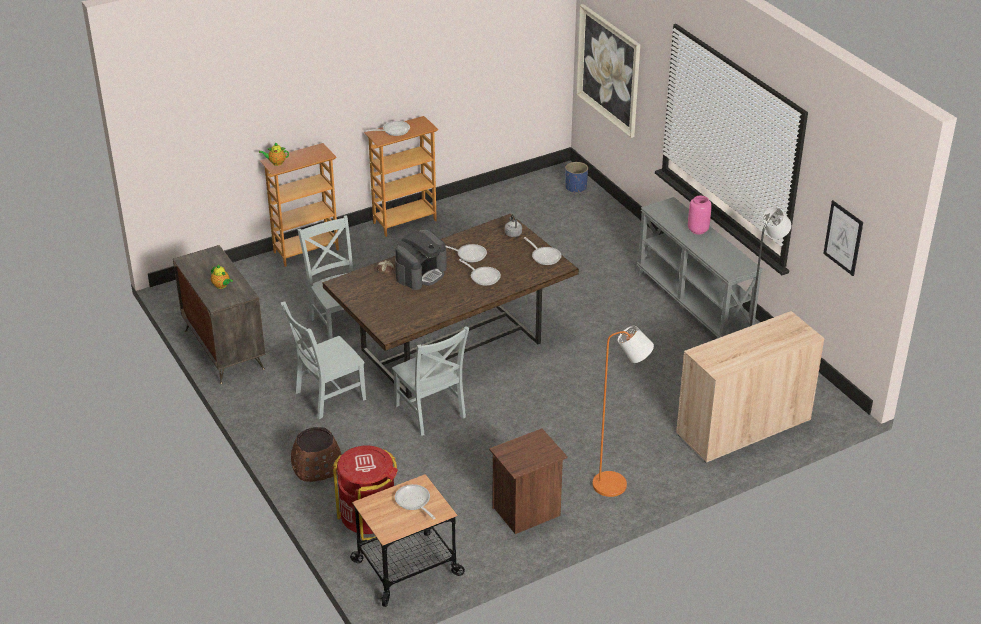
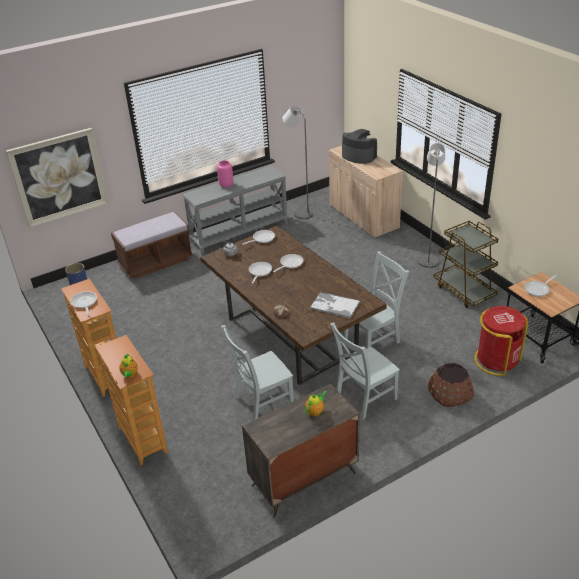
camera: 90 degrees left, 0 degrees up
(327, 397) = (363, 398): grey chair -> grey chair turned 90 degrees clockwise
(390, 306) = (334, 305): none -> tray
(421, 273) = (287, 293): coffee machine -> coffee machine (358, 156)
(527, 512) = (464, 291): brown nightstand -> brown cart
(616, 485) = (428, 259): orange floor lamp -> grey floor lamp
(618, 238) = (156, 262): none -> brown bench
(843, 238) = (307, 101): picture -> none

